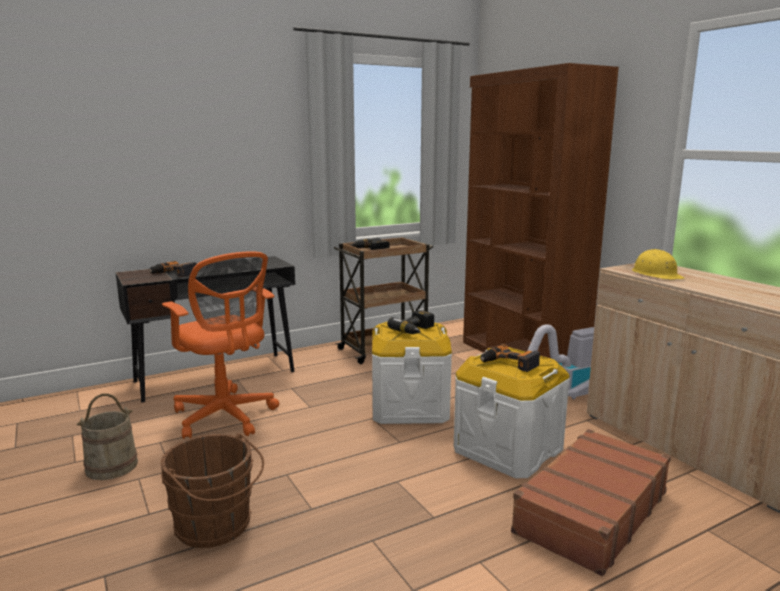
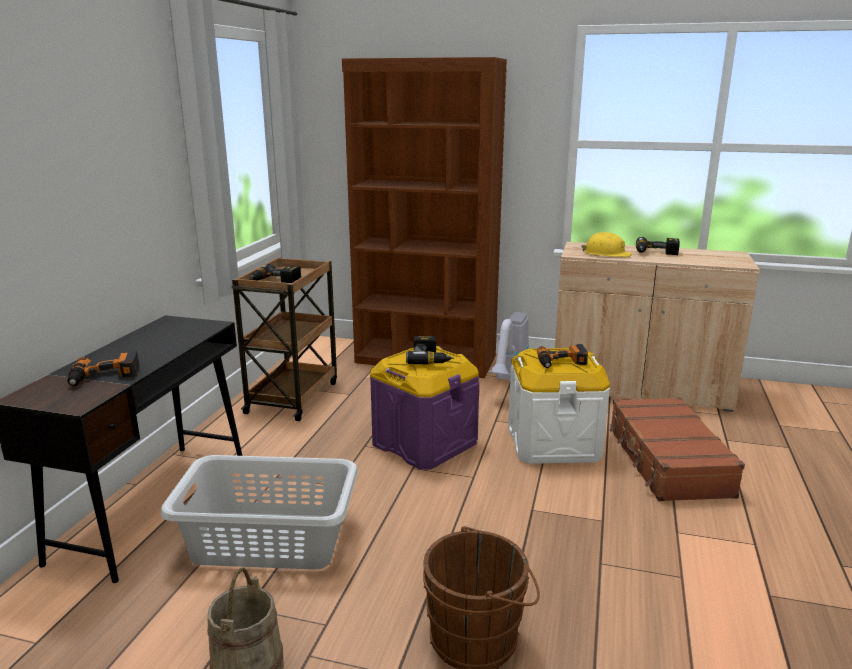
camera: 45 degrees left, 5 degrees up
(226, 417) = (269, 541): orange office chair -> grey laundry basket
(409, 407) = (424, 443): white storage box -> purple storage box
(720, 284) = (656, 253): none -> power drill

